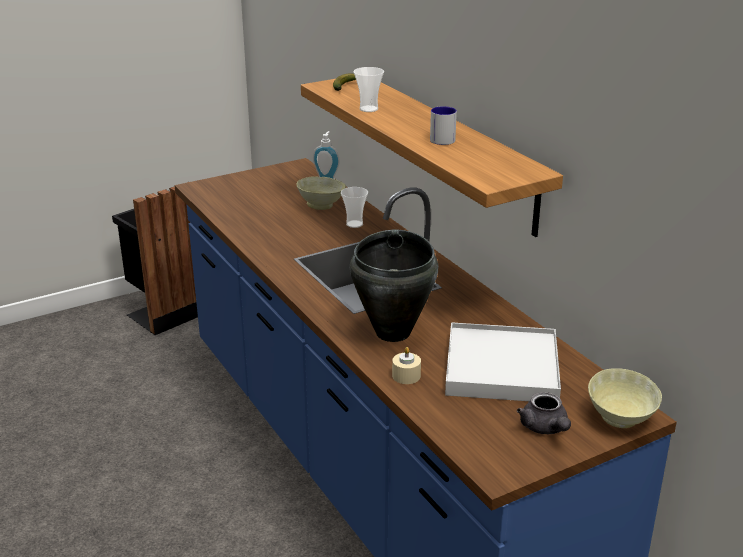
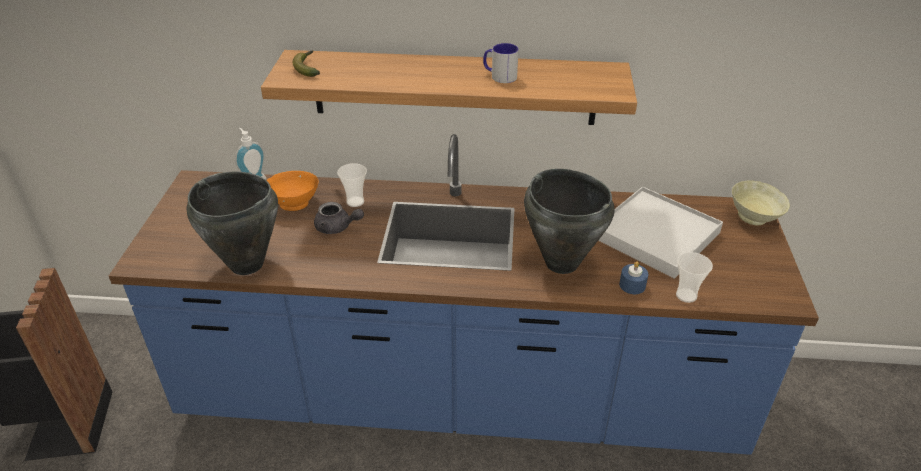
camera: 55 degrees left, 10 degrees up
(234, 218) = (246, 265): none -> black cooking pot
(322, 205) = (295, 203): beige bowl -> orange bowl
(368, 109) = (384, 80): cup -> cup (686, 295)
(406, 376) = (632, 285): beige candle -> blue candle
(545, 428) = (747, 253): grey teapot -> grey teapot (337, 228)

